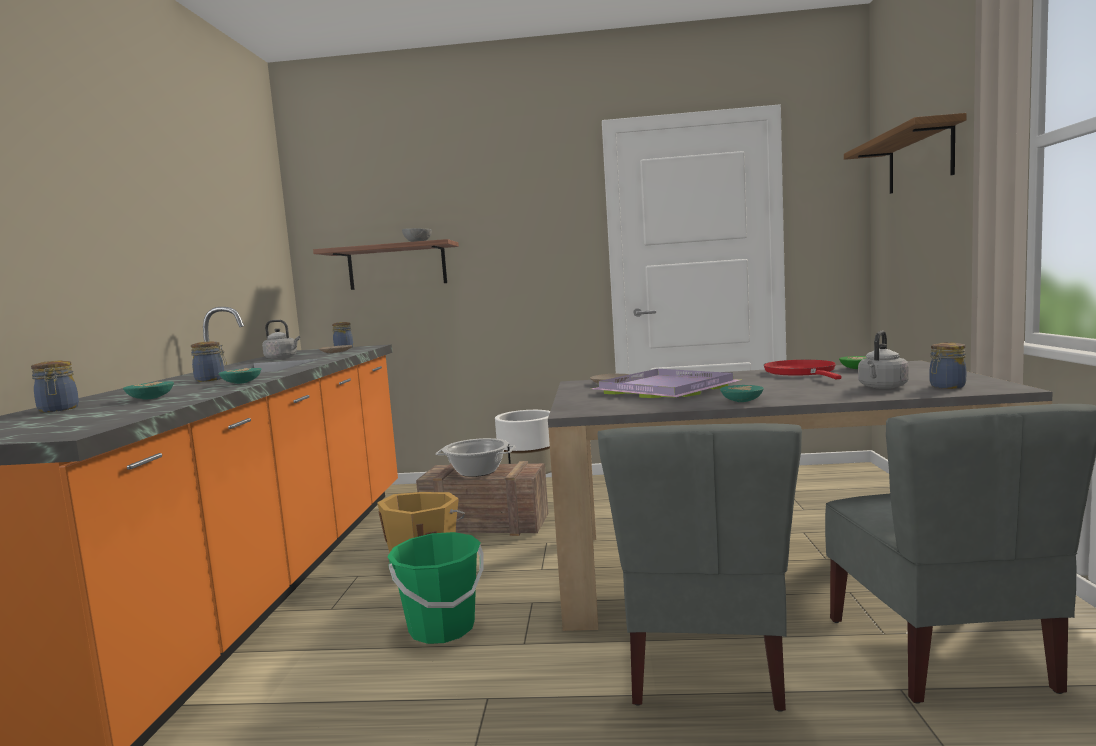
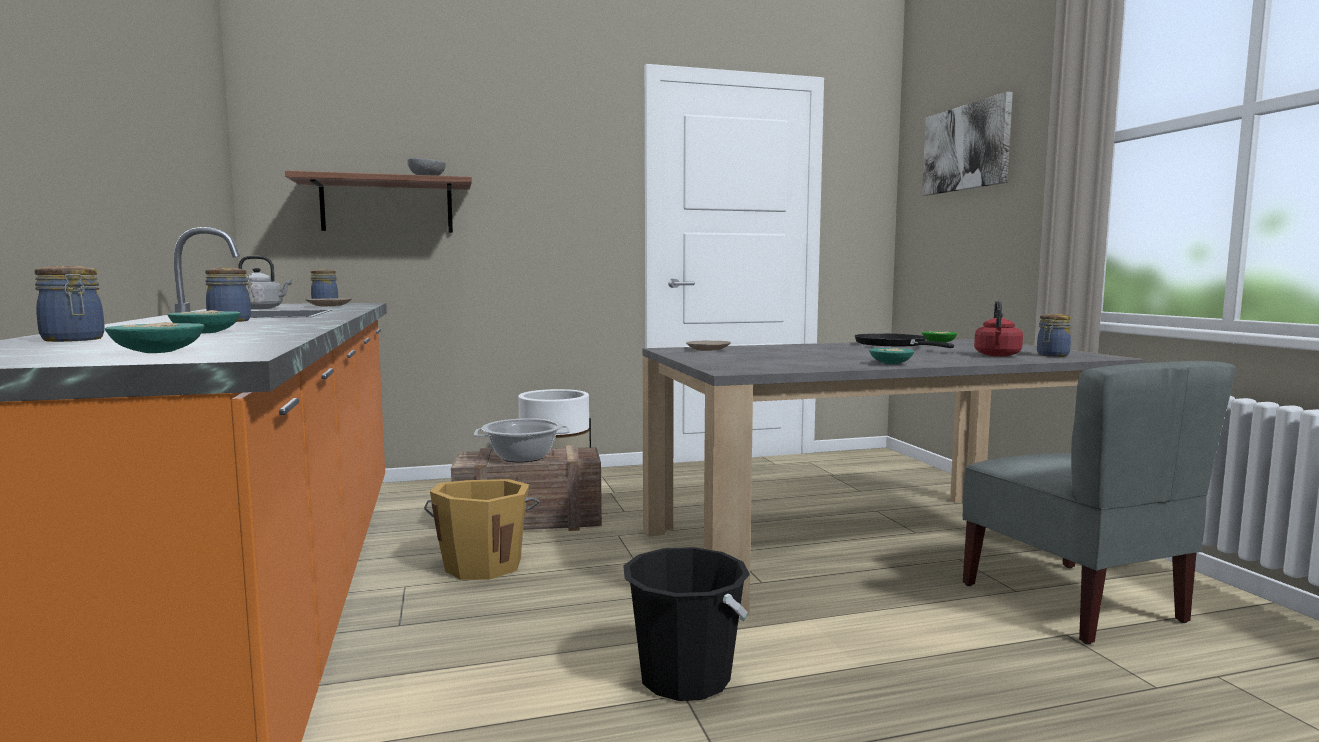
camera: 20 degrees left, 0 degrees up
(242, 382) = (303, 323): turquoise bowl -> turquoise bowl (160, 351)
(442, 628) = (567, 631): green bucket -> none
(499, 683) = (685, 678): none -> black bucket
(668, 389) = (789, 355): purple tray -> none
(703, 663) = (880, 633): grey chair -> none
(801, 373) = (894, 345): red frying pan -> black frying pan
(882, 387) = (997, 355): grey kettle -> red kettle
(920, 159) = (966, 148): shelf -> picture

